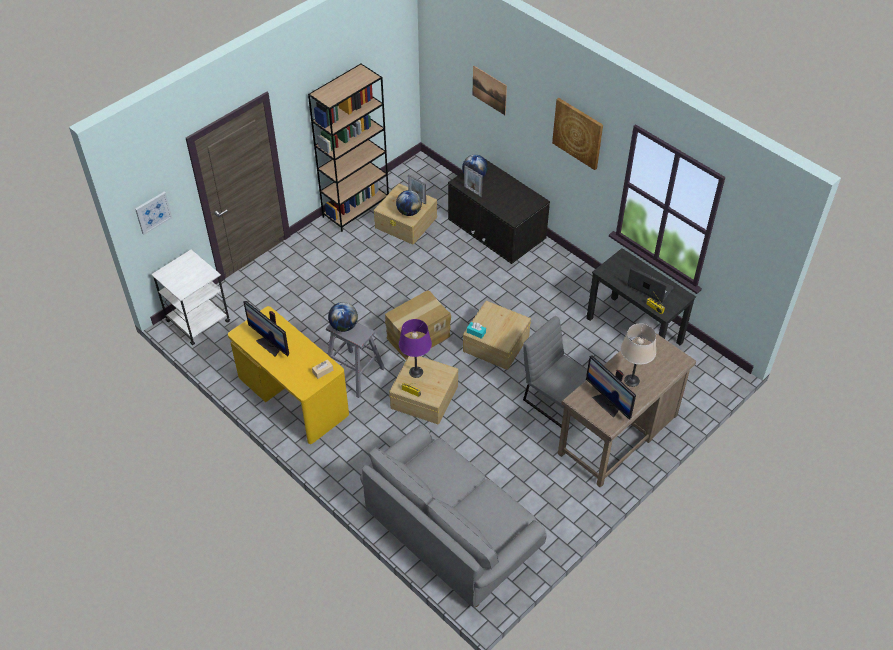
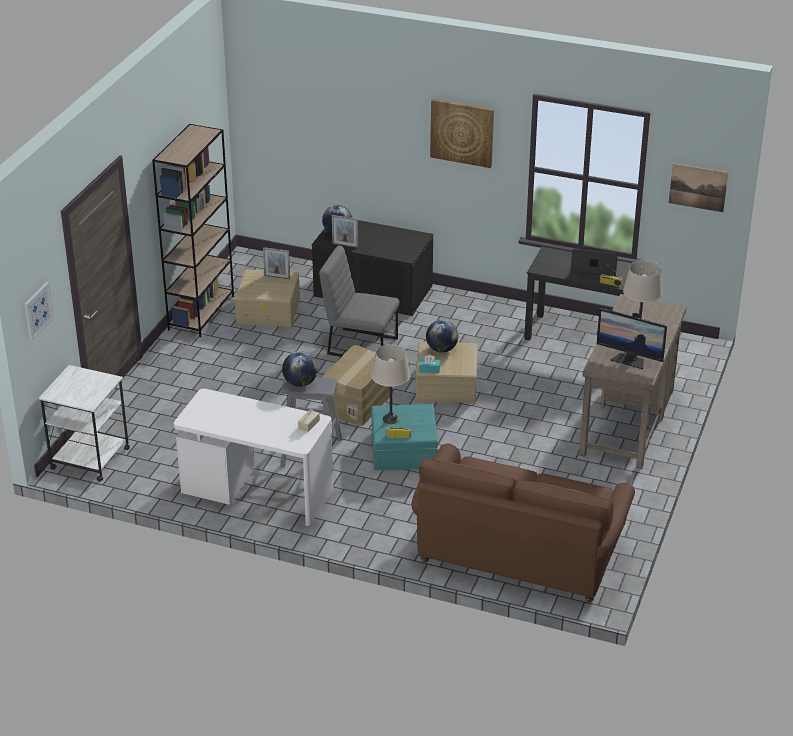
camera: 25 degrees left, 15 degrees down
(271, 344) = (232, 418): monitor -> none
(292, 397) = (256, 492): yellow desk -> white desk
(409, 212) = (277, 290): globe -> globe (441, 349)
(416, 372) = (391, 419): purple table lamp -> beige table lamp
(424, 396) = (403, 450): beige storage box -> turquoise storage box
(452, 531) = (520, 550): grey sofa -> brown sofa
(489, 90) = (336, 125): picture -> picture (698, 187)
(556, 400) = (544, 413): grey chair -> grey chair (360, 345)

